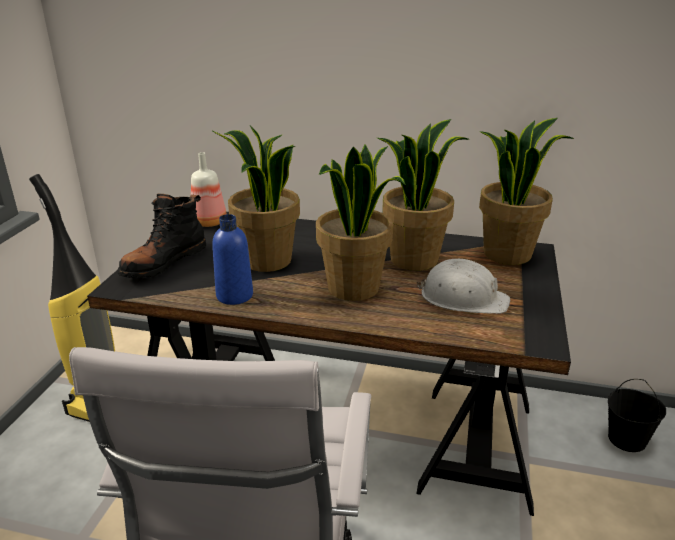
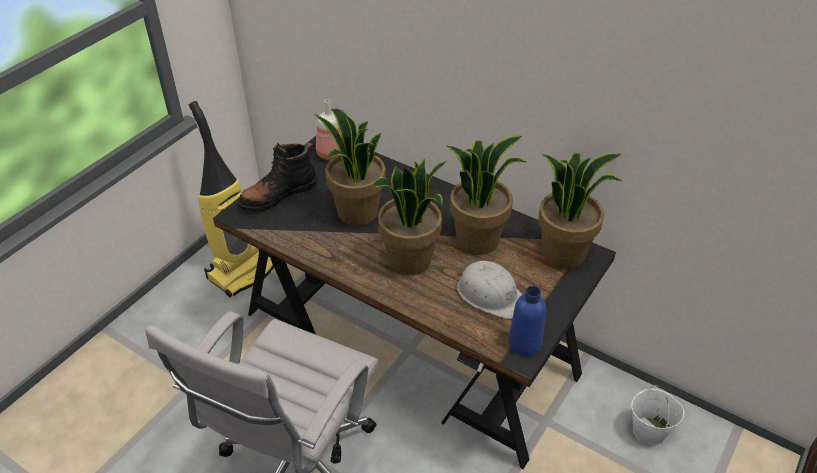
camera: 20 degrees right, 15 degrees up
(234, 295) = (316, 245): blue bottle -> blue bottle (524, 343)
(627, 439) = (649, 431): black bucket -> white bucket

